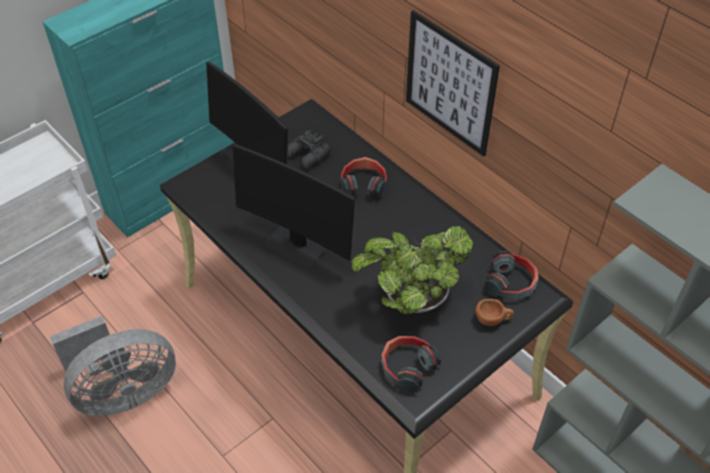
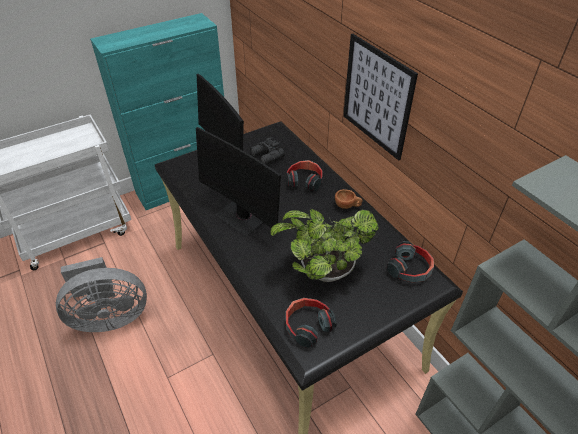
camera: 10 degrees right, 5 degrees down
(493, 320) = (389, 297): brown cup -> brown cup (347, 206)

